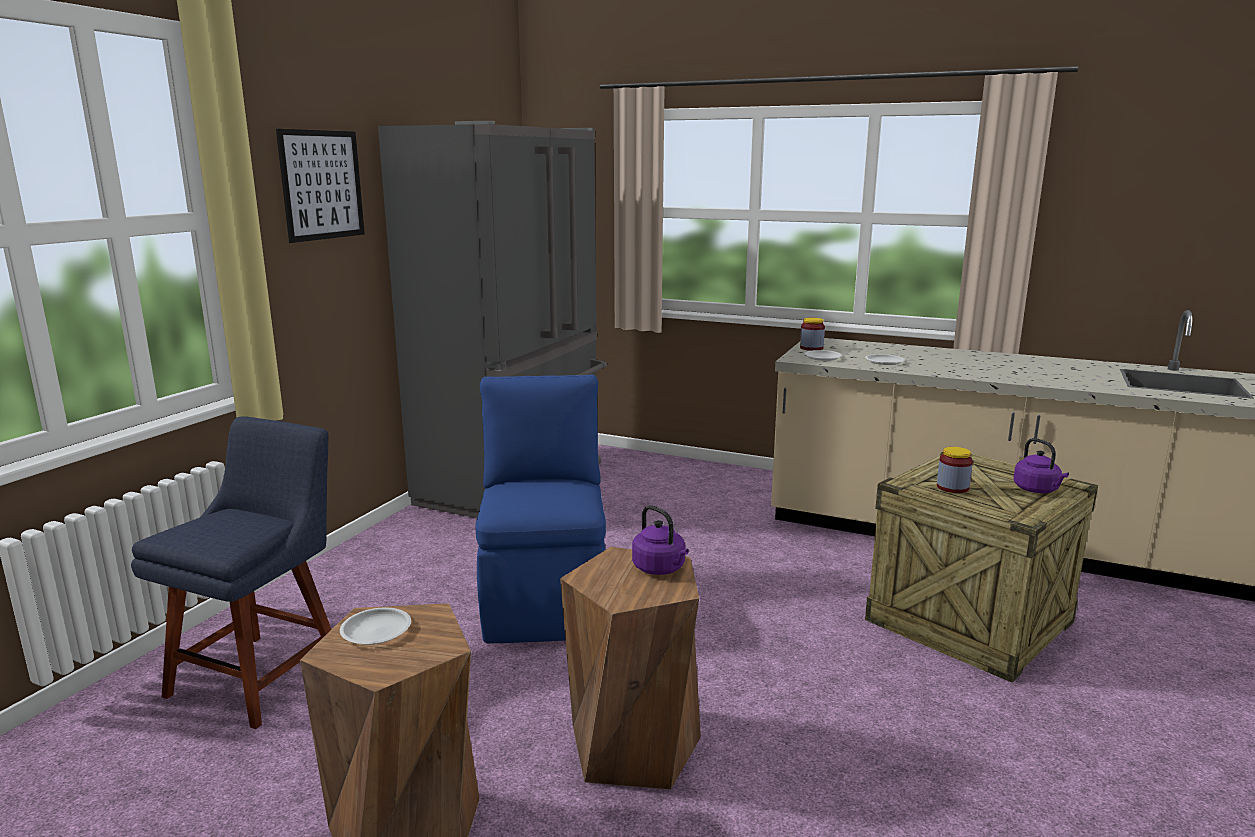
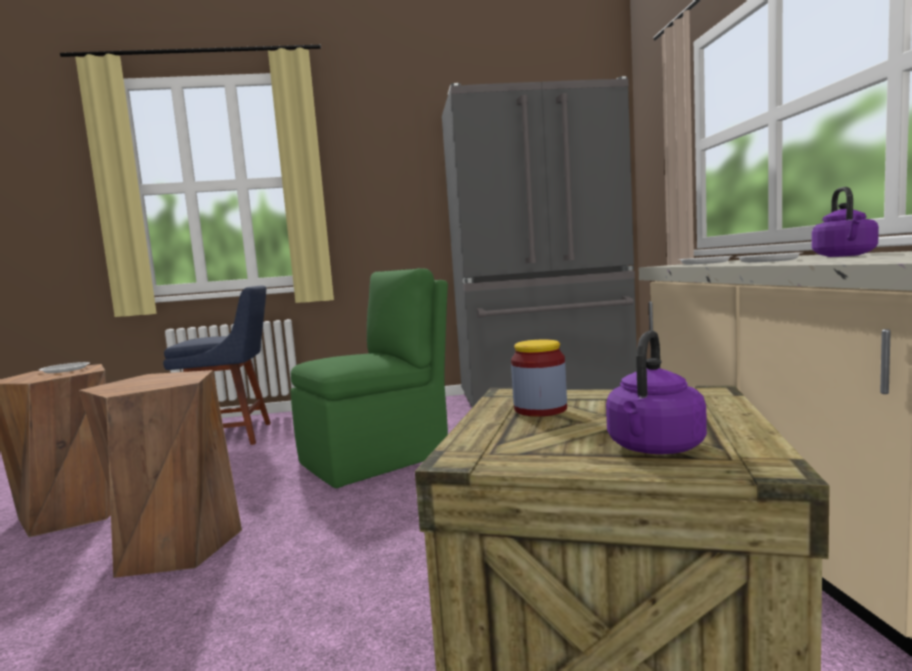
camera: 60 degrees right, 10 degrees down
(322, 185) = (389, 159): picture -> none
(546, 600) = (377, 458): blue chair -> green chair
(660, 569) = (166, 382): purple kettle -> purple kettle (845, 256)
(811, 348) = (739, 260): jar -> none

